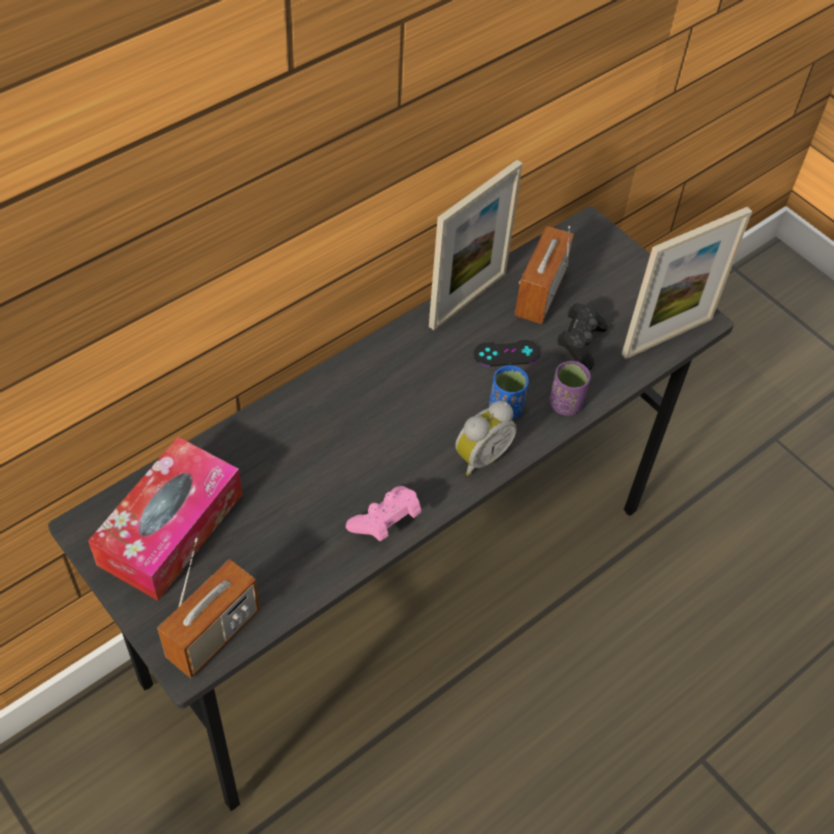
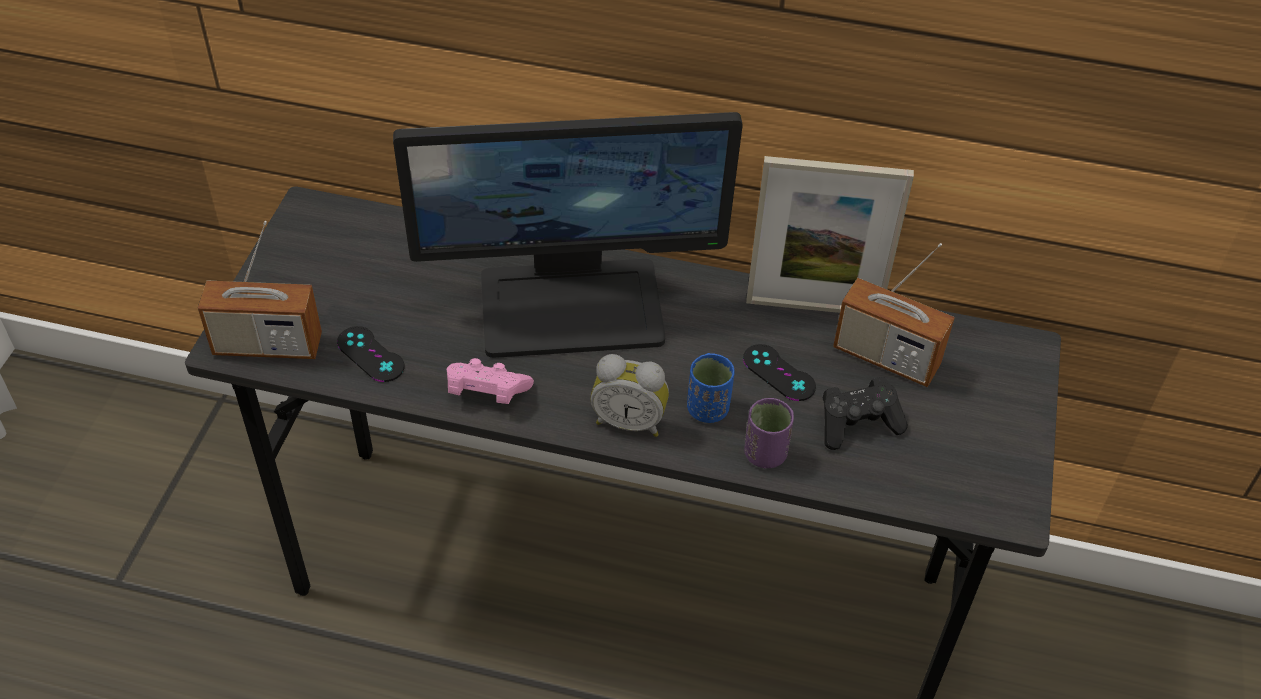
camera: 55 degrees right, 5 degrees down
(171, 529) = (350, 258): tissue box -> none
(285, 571) = (370, 354): none -> black game controller
(349, 423) = (572, 305): none -> monitor
(540, 294) = (886, 357): radio -> radio turned 135 degrees counterclockwise
(667, 336) = (954, 494): picture frame -> none

